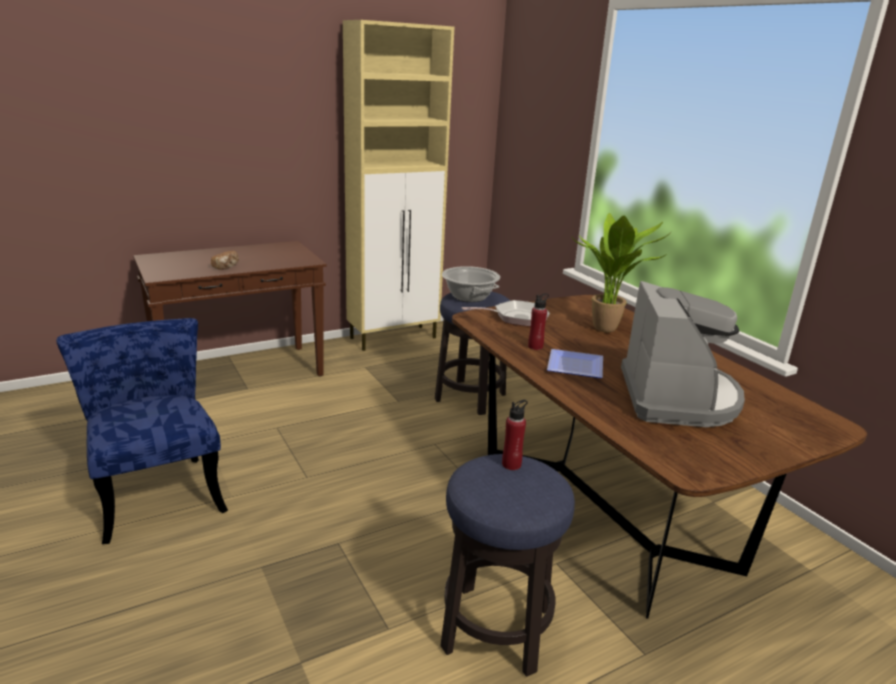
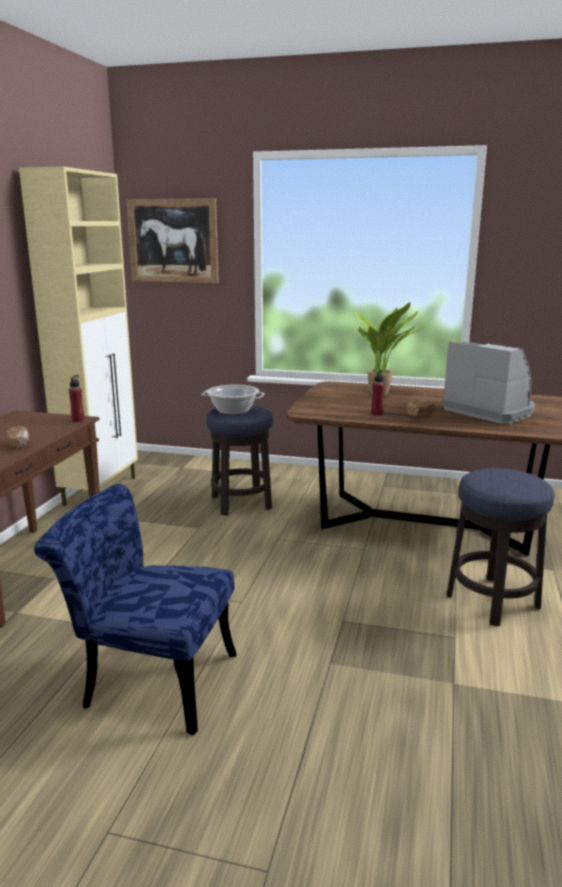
camera: 45 degrees left, 5 degrees down
(511, 464) = (487, 473): red bottle -> red bottle (78, 420)
(516, 318) = (324, 405): frying pan -> none
(533, 102) = (173, 241): none -> picture
(577, 366) = (419, 414): plate -> bread

